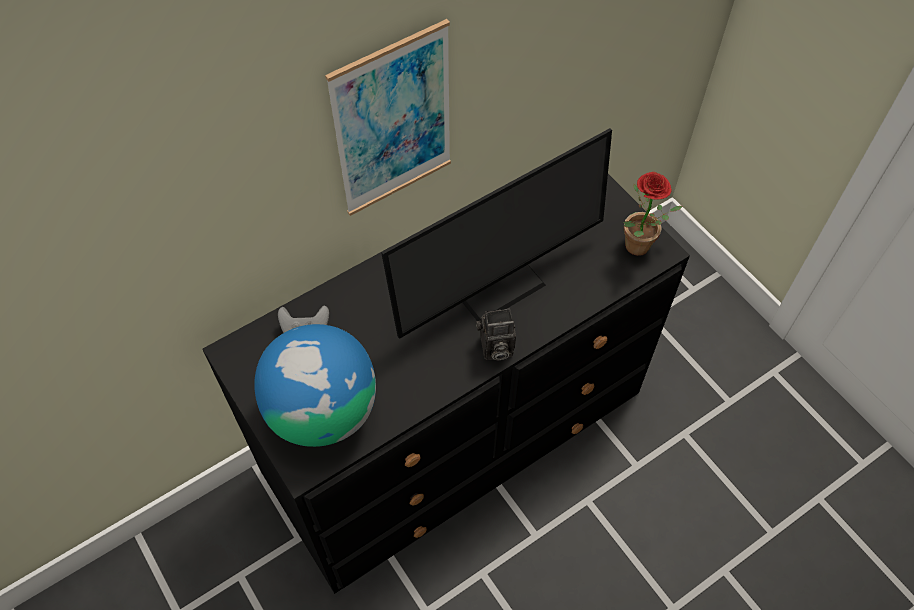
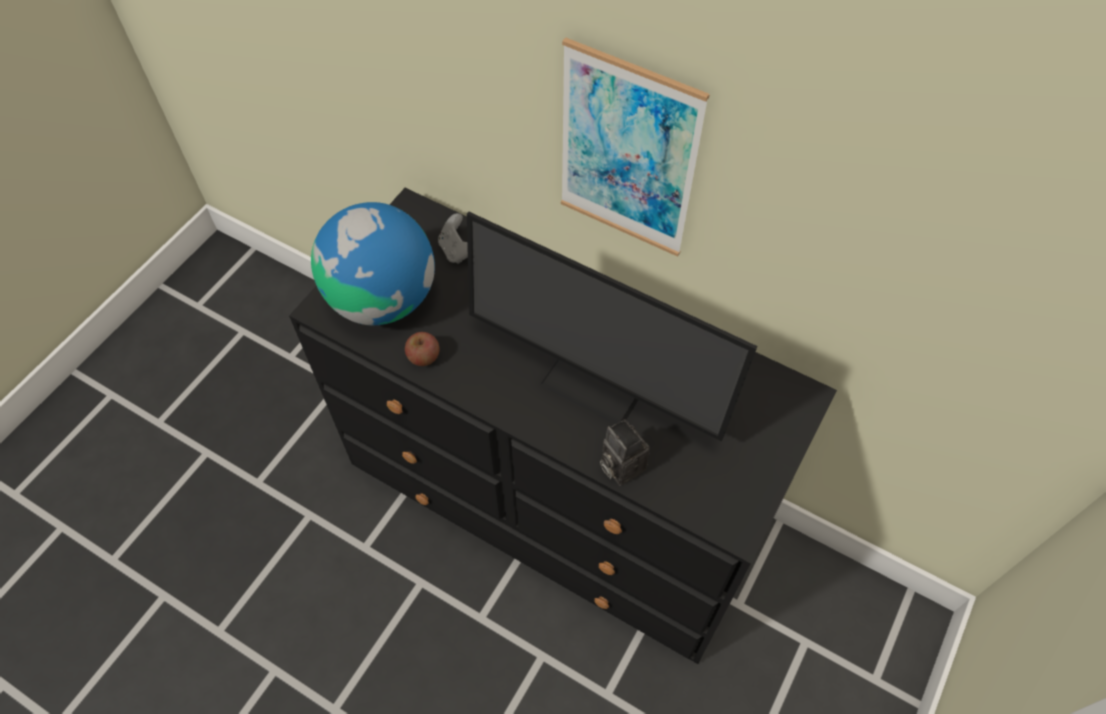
camera: 65 degrees right, 0 degrees up
(405, 399) = (423, 357): none -> apple
(495, 349) = (517, 410): camera -> camera (619, 465)
(637, 250) = (722, 503): potted plant -> none

